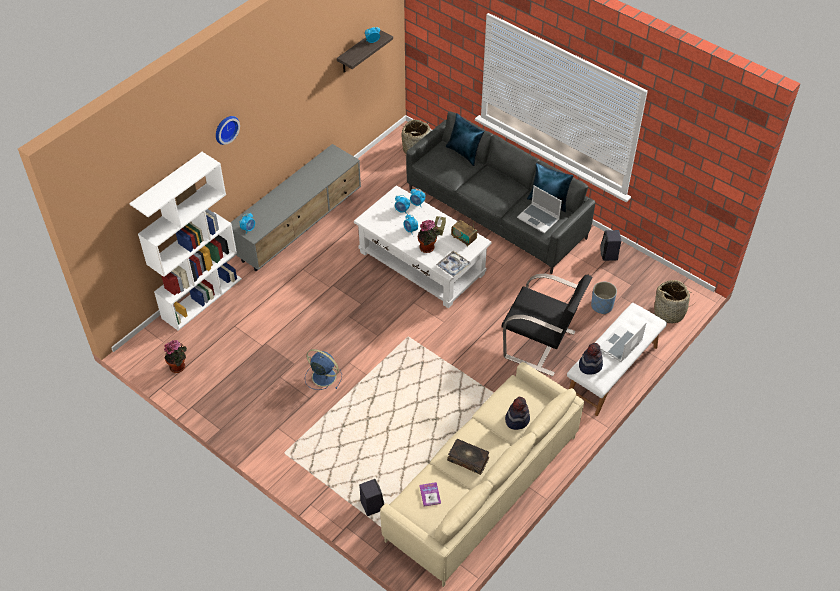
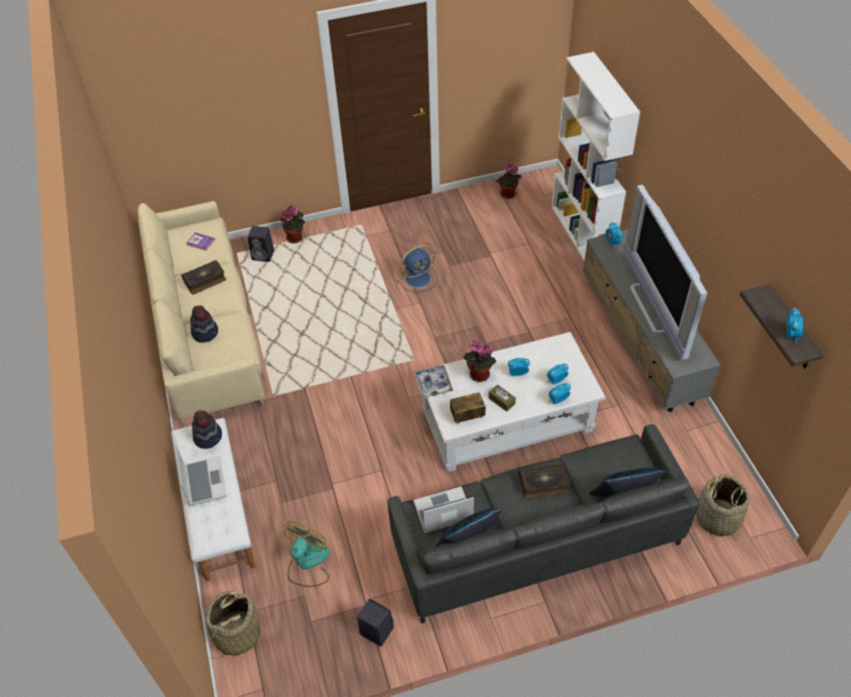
camera: 125 degrees right, 0 degrees up
(225, 129) = (665, 134): wall clock -> none
(302, 186) = (654, 308): none -> television
(333, 494) = (296, 237): none -> potted plant
(483, 186) = (543, 484): none -> book
(540, 345) = (309, 466): black armchair -> none
(602, 306) = (307, 563): blue planter -> fan

